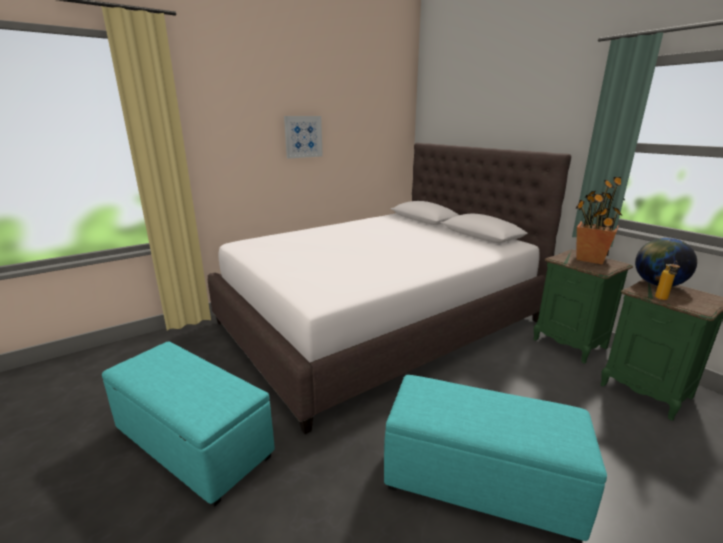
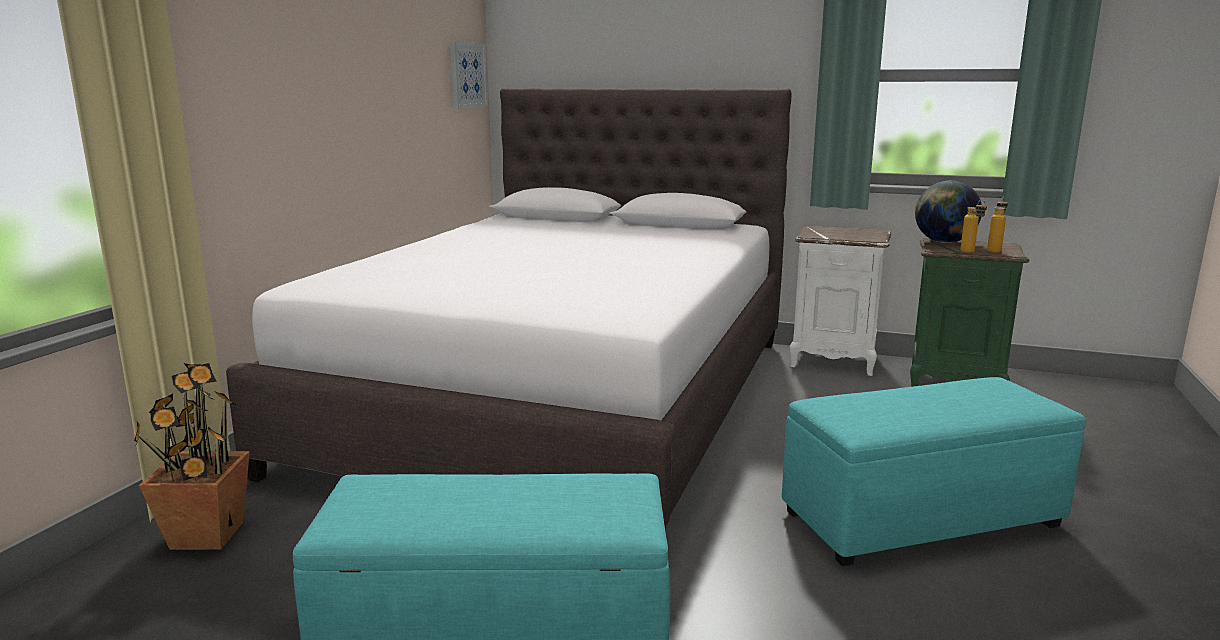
camera: 35 degrees left, 5 degrees down
(303, 136) = (346, 69): picture -> picture (467, 75)
(569, 344) = (834, 361): green nightstand -> white nightstand
(590, 259) = (842, 231): potted plant -> potted plant (205, 536)
(691, 302) = (995, 250): none -> bottle

